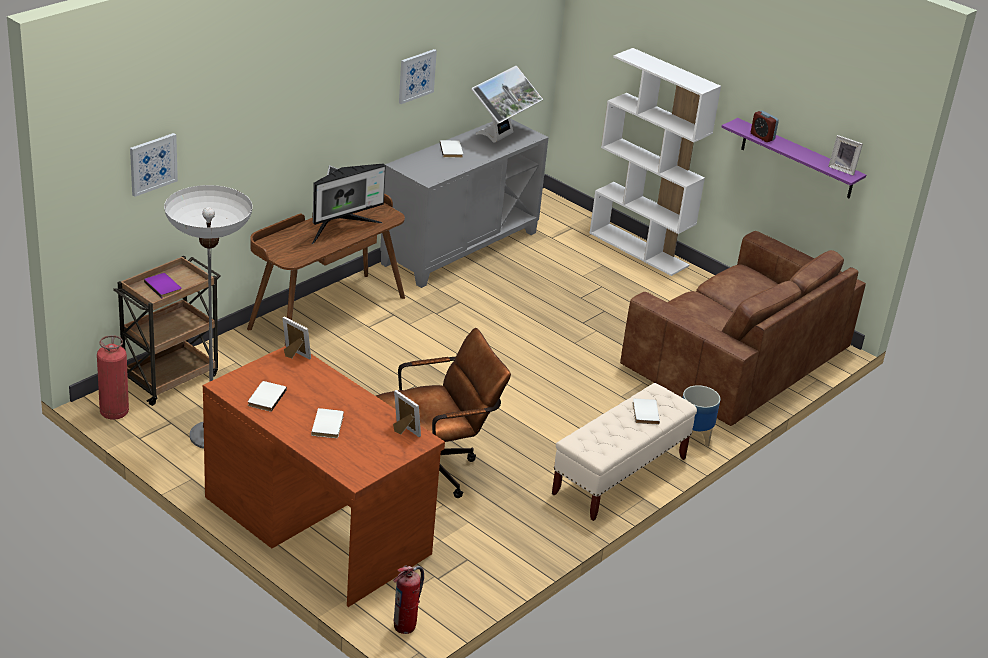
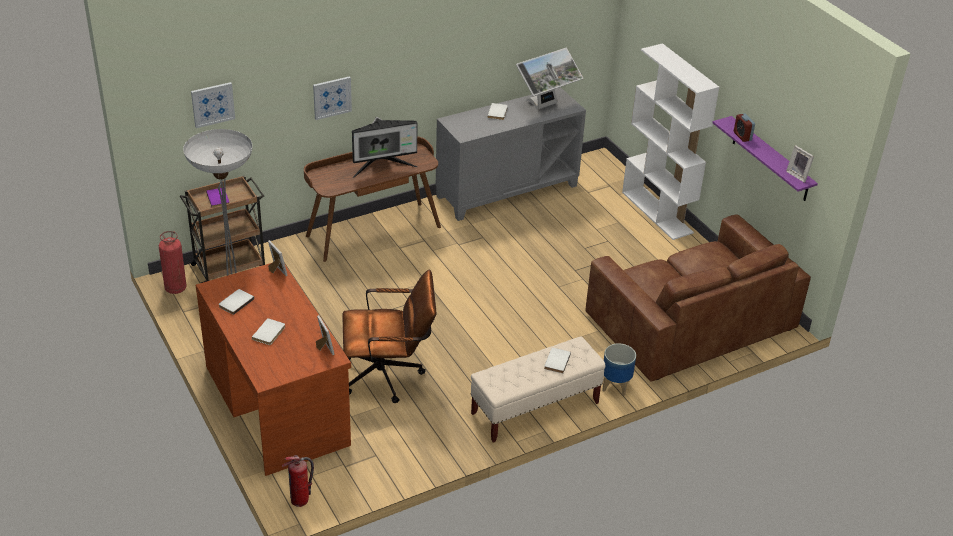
camera: 20 degrees right, 5 degrees up
(416, 76) = (466, 50): picture -> picture (332, 97)

